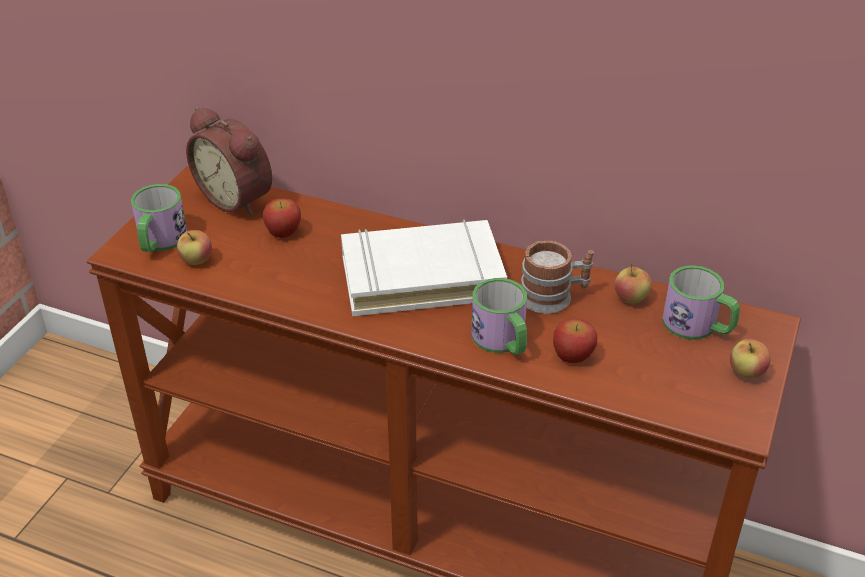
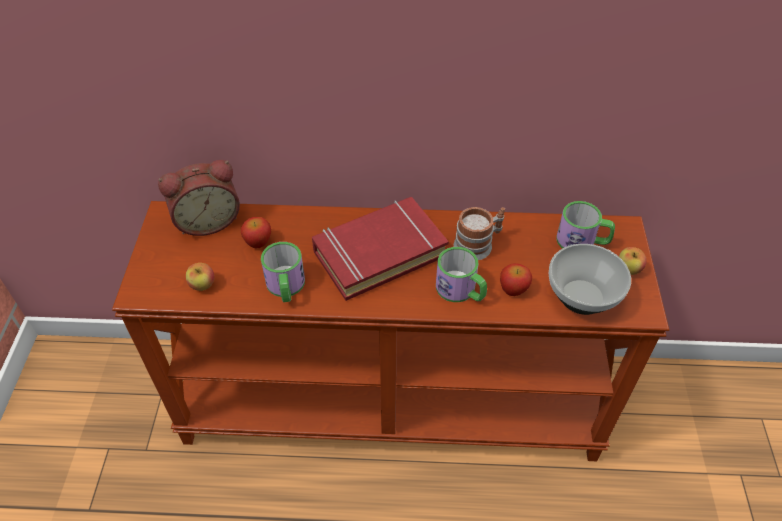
camera: 20 degrees left, 10 degrees up
(159, 242) = (164, 276): mug -> mug (286, 287)
(238, 198) = (207, 220): alarm clock -> alarm clock turned 45 degrees counterclockwise
(421, 276) = (379, 253): white book -> red book
(630, 298) = (529, 231): apple -> none
(660, 387) = (580, 296): none -> bowl

